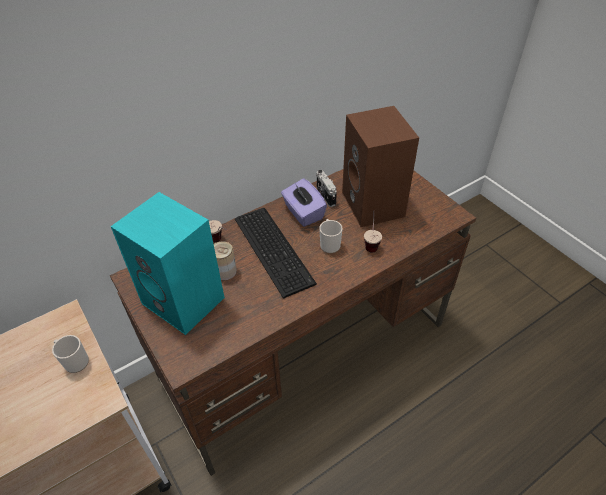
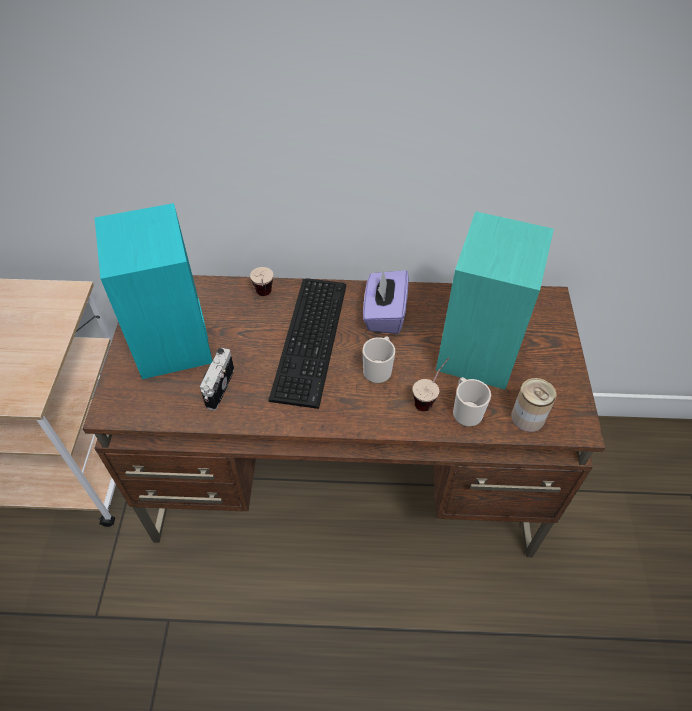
camera: 35 degrees right, 5 degrees up
(74, 361) = (38, 343): mug -> mug (465, 411)
(225, 271) = (239, 333): can -> can (527, 417)
(324, 196) = (429, 307): camera -> camera (218, 387)
(374, 205) = (480, 352): brown speaker -> turquoise speaker

